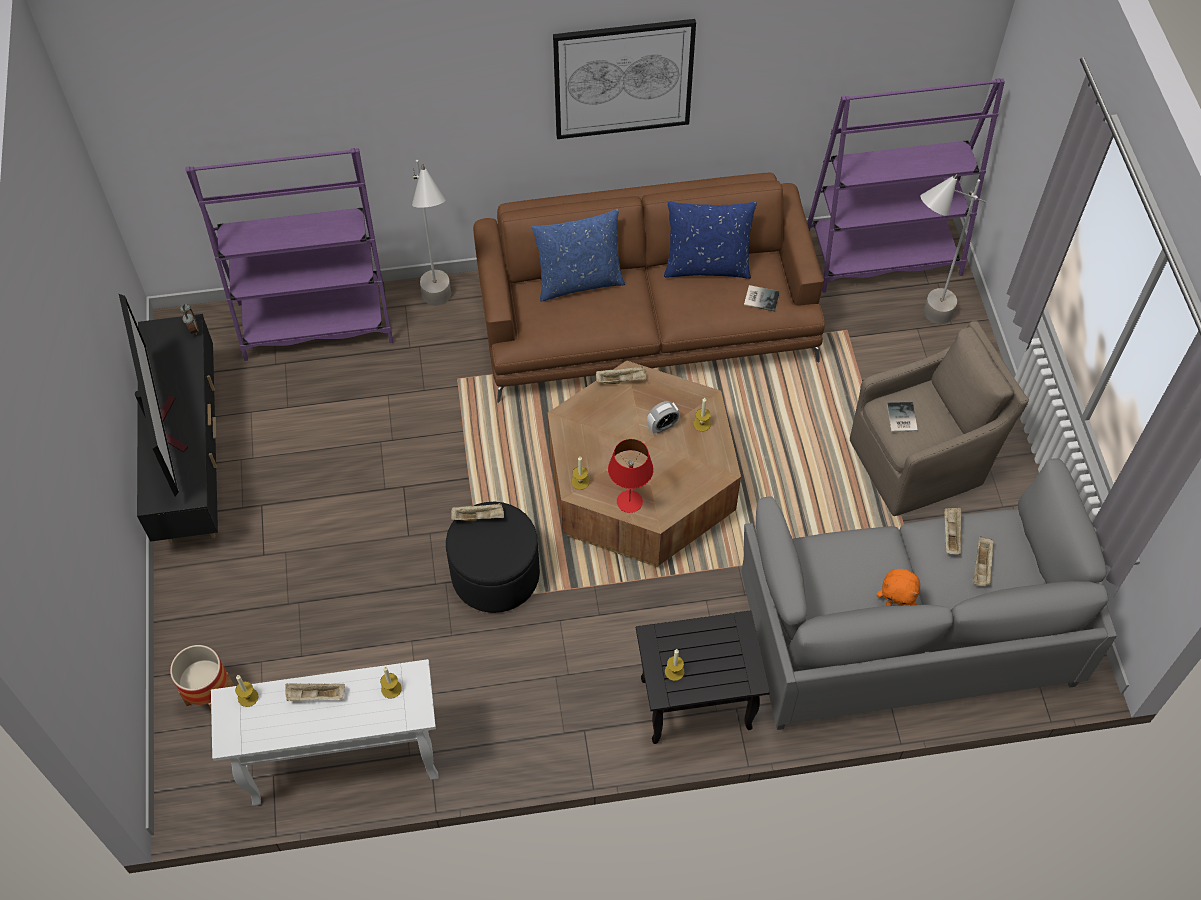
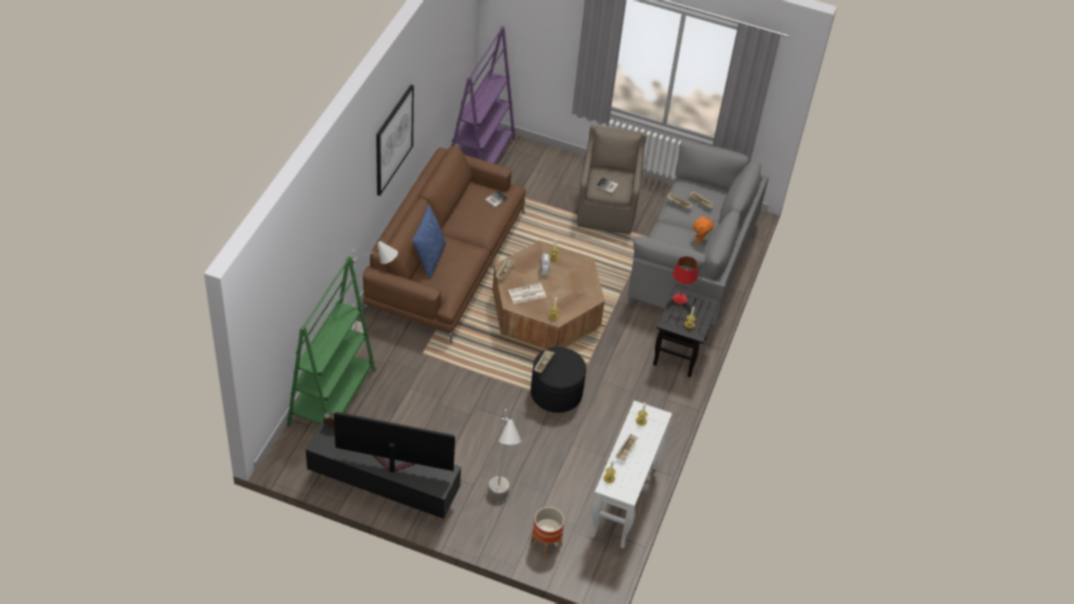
camera: 65 degrees left, 10 degrees down
(315, 322) = (332, 397): purple bookcase -> green bookcase
(597, 427) = (526, 294): none -> newspaper
(629, 501) = (578, 303): red table lamp -> red table lamp (680, 299)
(707, 266) = (459, 208): blue pillow -> none
(920, 324) = (531, 168): grey floor lamp -> grey floor lamp (500, 507)

